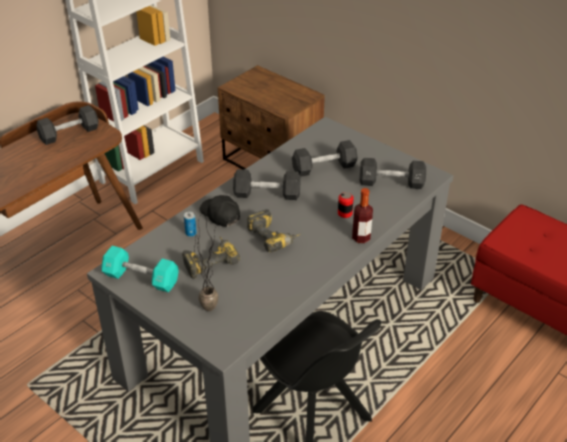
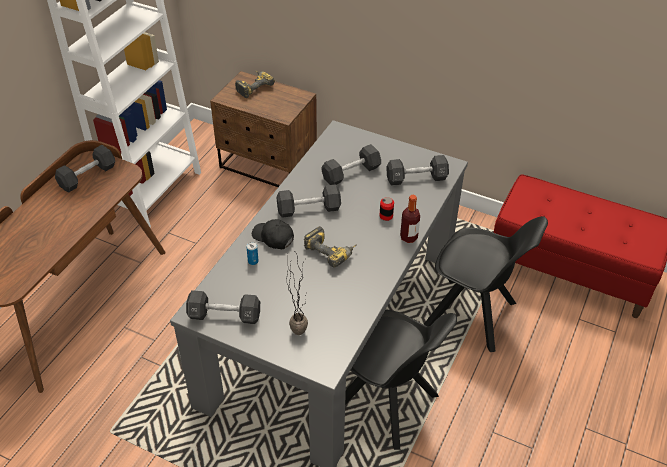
camera: 15 degrees left, 5 degrees up
(141, 278) = (224, 315): turquoise dumbbell -> black dumbbell
(210, 261) = (281, 285): power drill -> power drill (253, 87)
(437, 346) = (473, 315): none -> black chair

